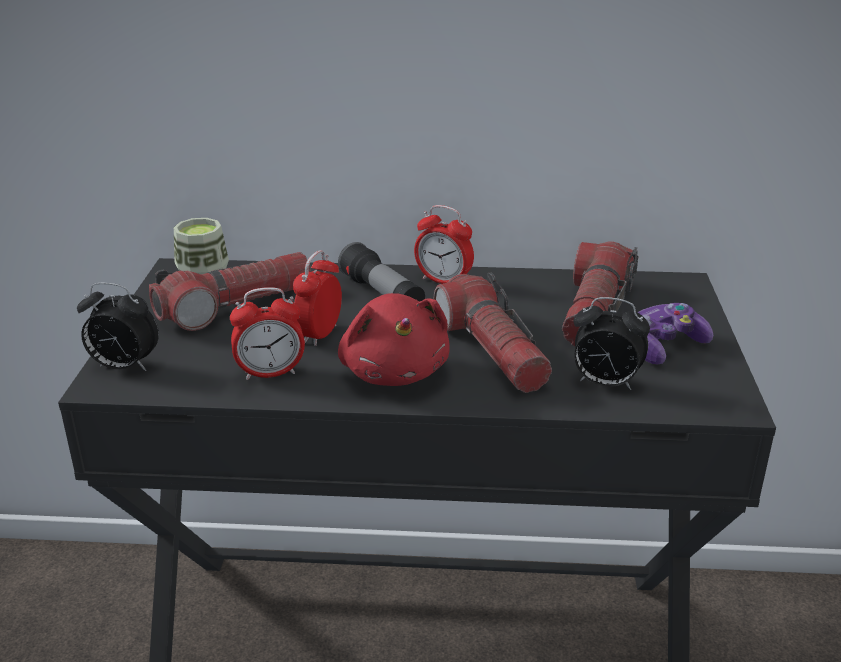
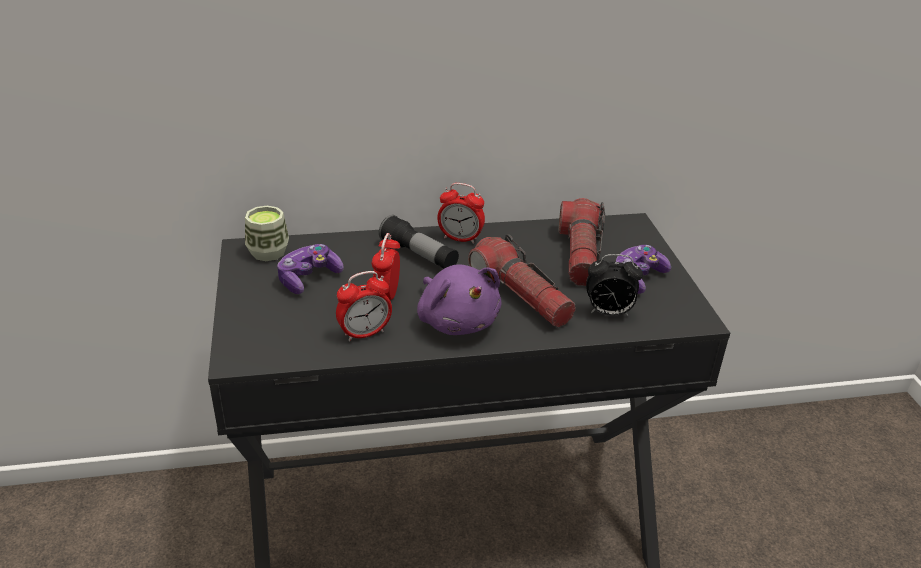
camera: 15 degrees left, 5 degrees up
(123, 367) = (245, 342): alarm clock -> none
(235, 306) = (308, 278): flashlight -> game controller
(394, 371) = (457, 321): red plush toy -> purple plush toy

